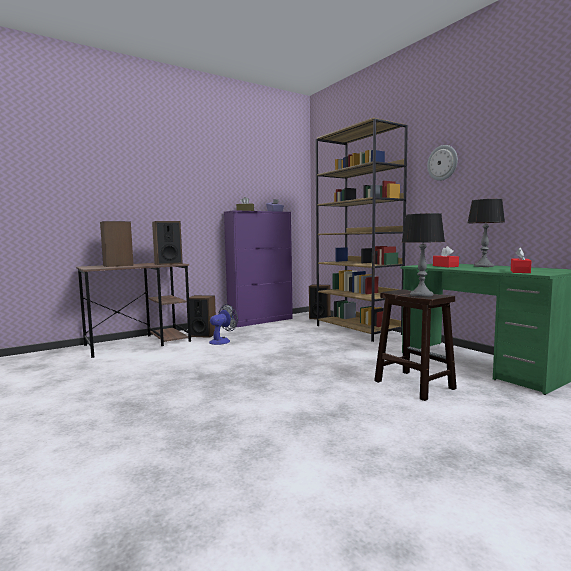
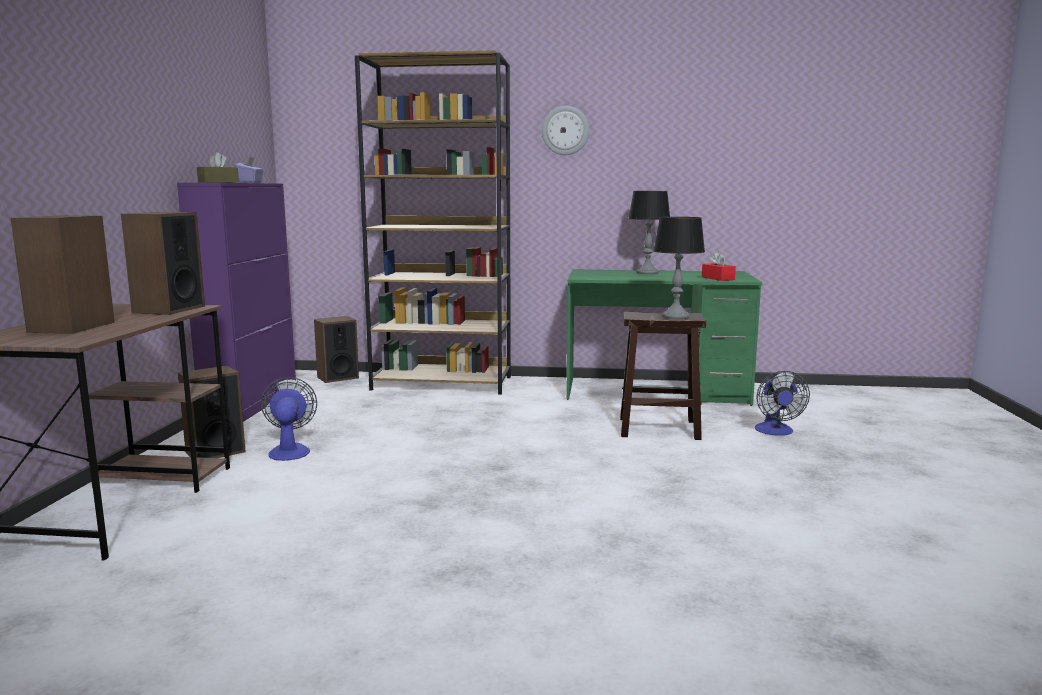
camera: 50 degrees left, 5 degrees up
(445, 266) = (614, 275): red tissue box -> none
(509, 418) = (775, 432): none -> fan

